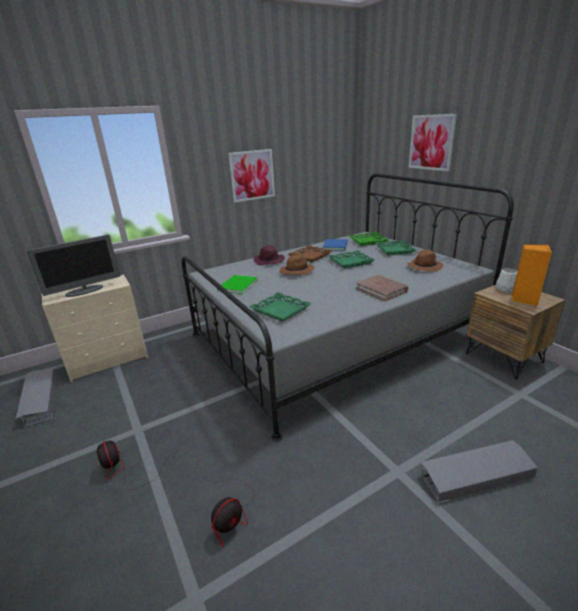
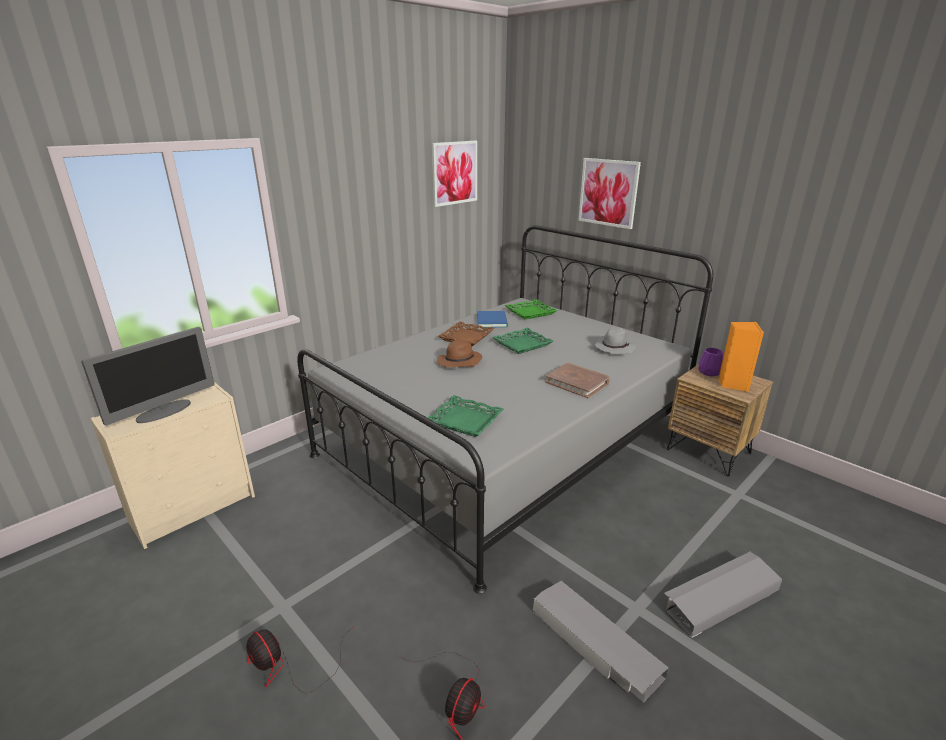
camera: 15 degrees left, 0 degrees up
(39, 400) = (102, 583): grey storage box -> grey storage box (595, 644)
(236, 286) = (388, 388): green book -> none
(252, 175) = (379, 229): picture -> picture (454, 173)
(269, 261) = (415, 347): purple hat -> none
(395, 250) = (569, 325): green tray -> none
(424, 266) = (614, 347): brown hat -> grey hat
(506, 290) = (709, 372): white vase -> purple vase

